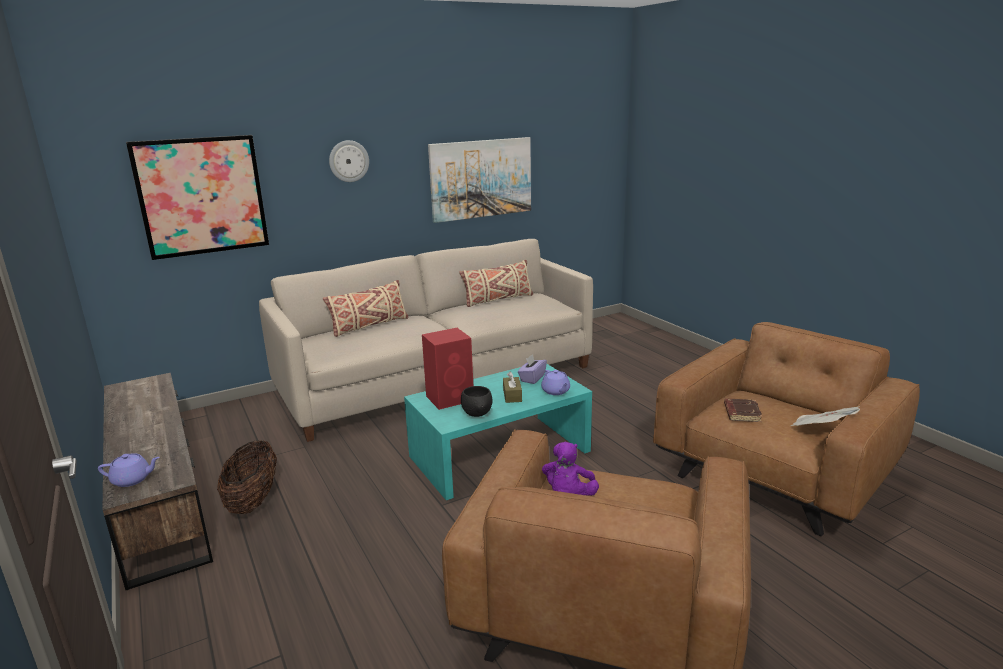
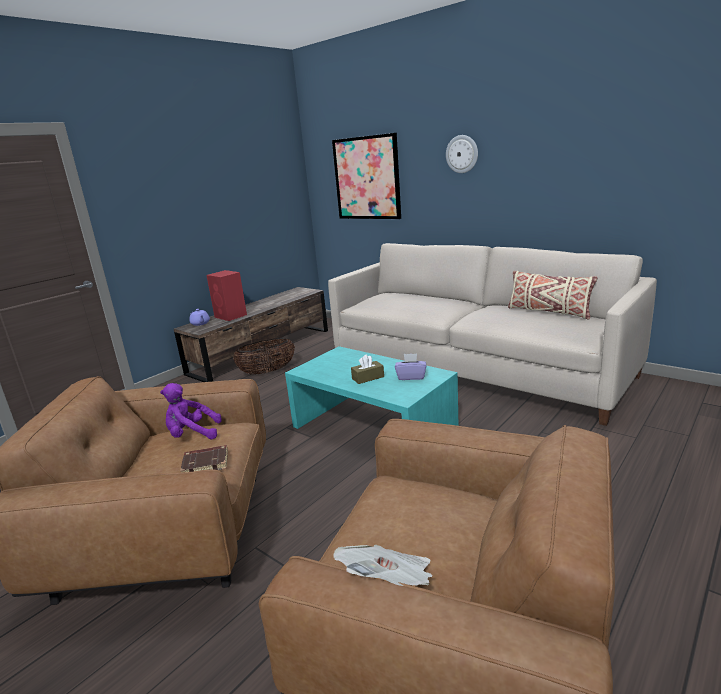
camera: 70 degrees right, 0 degrees up
(369, 326) = (421, 297): beige pillow -> none
(451, 398) = (346, 359): red speaker -> red speaker (231, 316)
(477, 415) = (322, 375): black bowl -> none
(481, 178) = (598, 176): picture -> none
(556, 391) = (391, 392): purple teapot -> none
(741, 413) = (403, 503): brown book -> brown book (206, 463)

